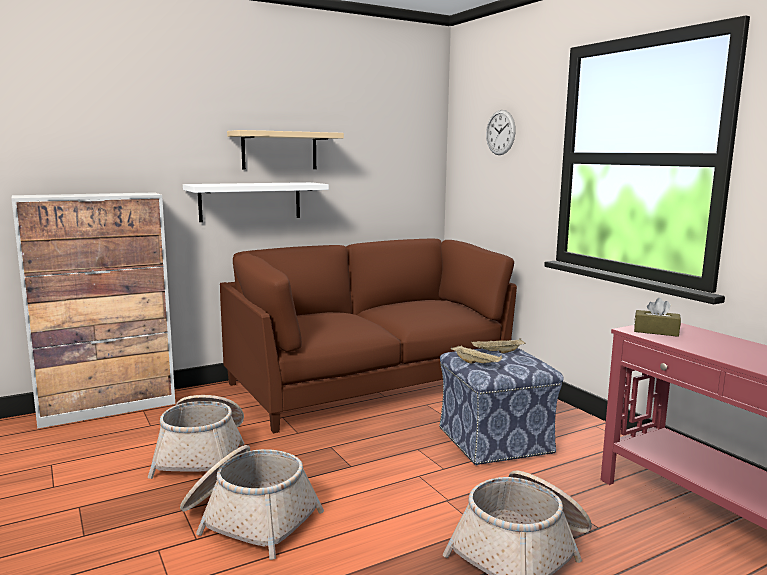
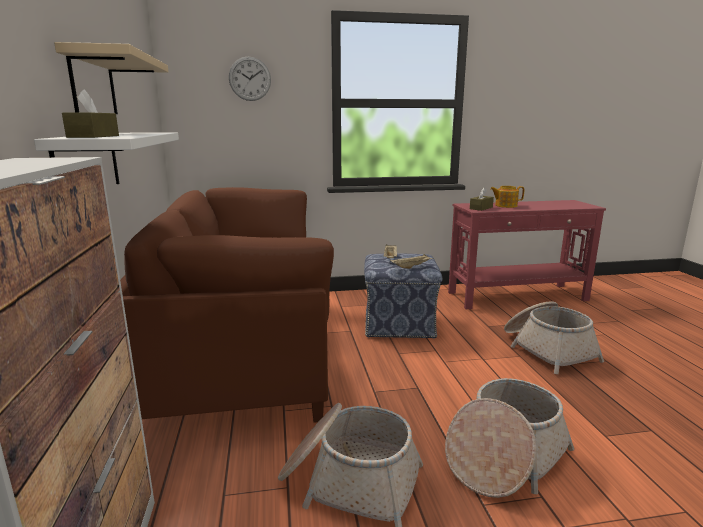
camera: 70 degrees left, 5 degrees up
(211, 184) = (93, 136): none -> brown tissue box
(713, 342) = (505, 205): none -> teapot

